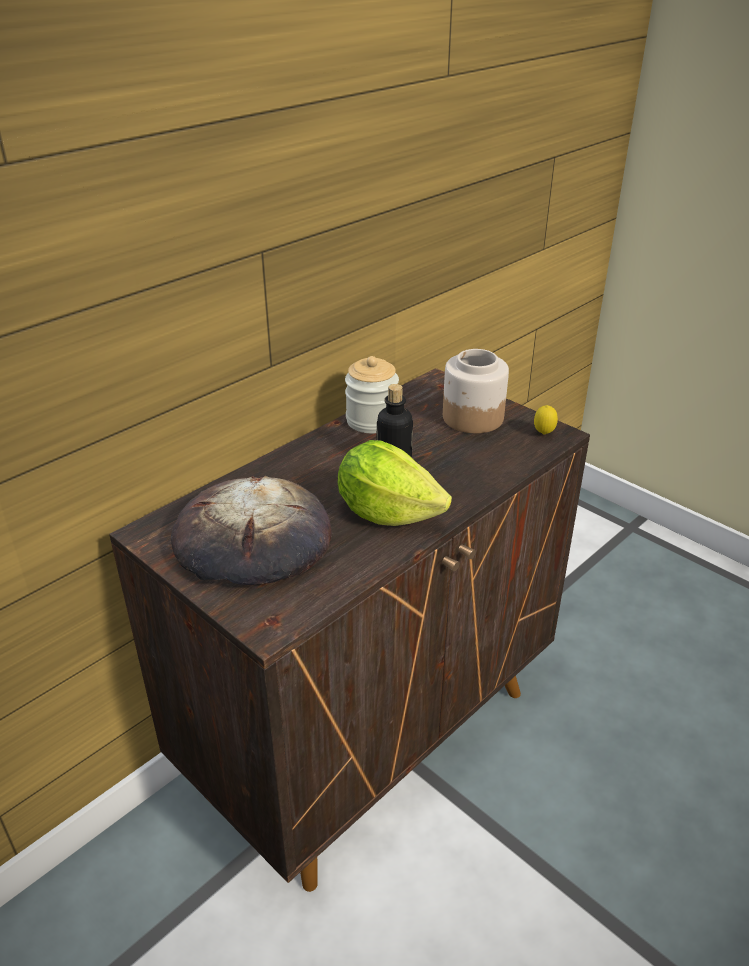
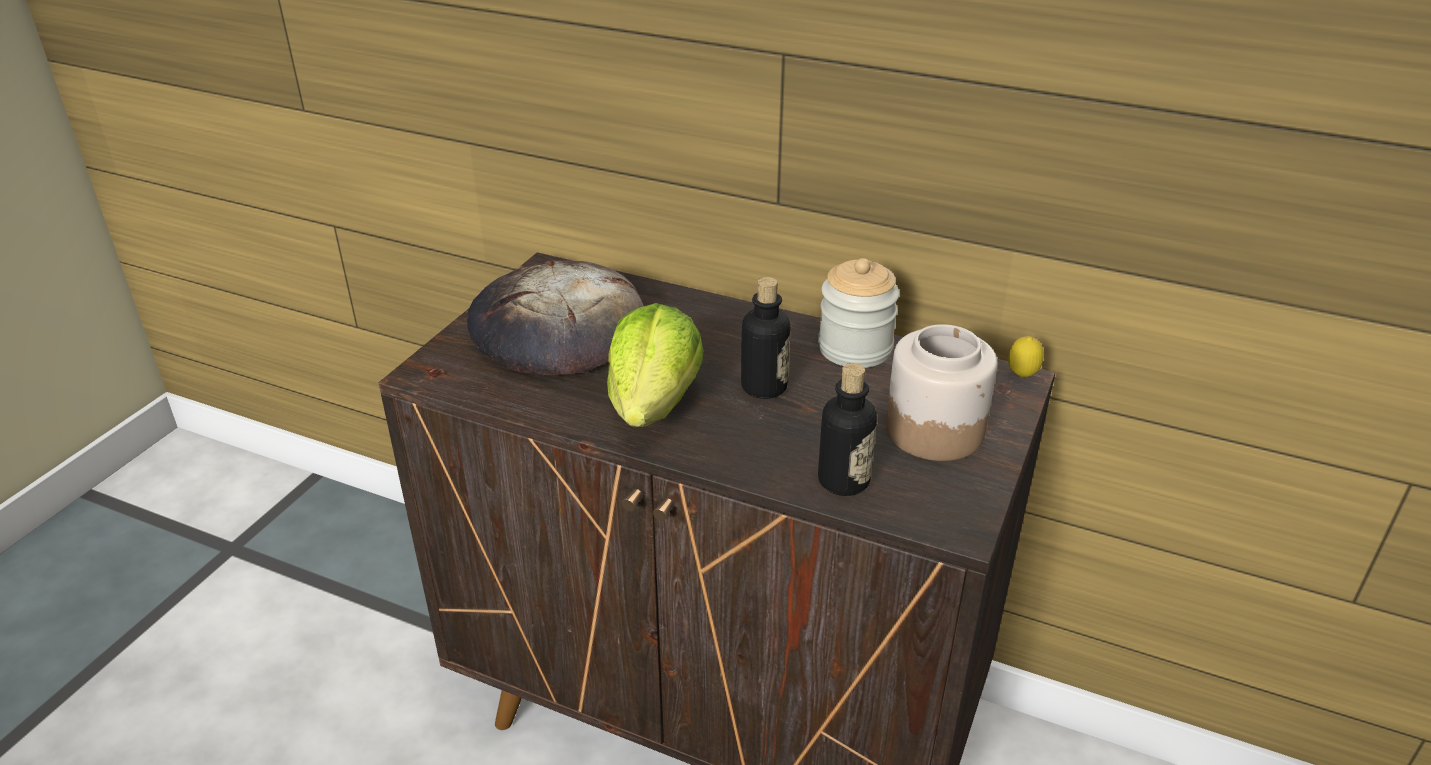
camera: 70 degrees right, 0 degrees up
(506, 459) = (843, 481): none -> bottle
(543, 434) = (944, 508): lemon -> lemon (1021, 377)

